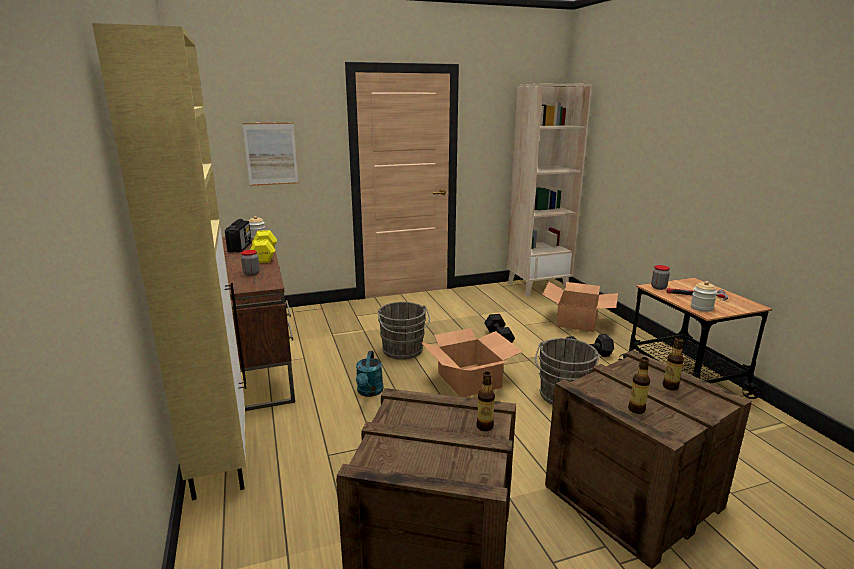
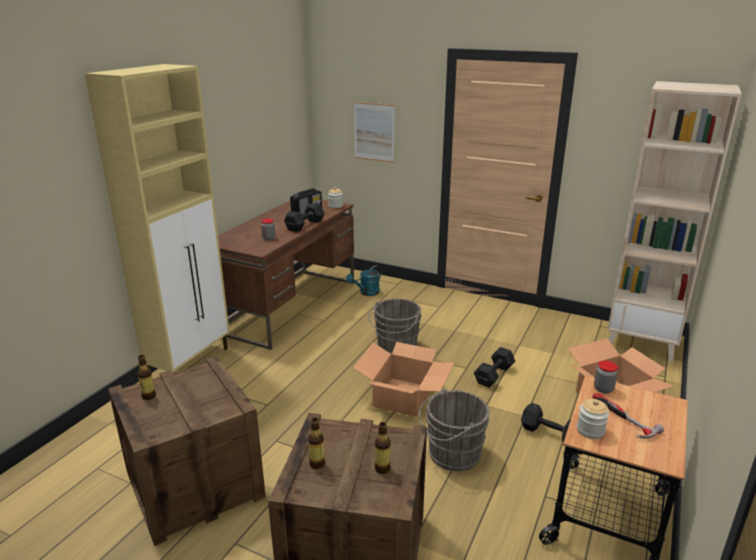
camera: 45 degrees right, 5 degrees up
(265, 256) = (306, 225): yellow dumbbell -> black dumbbell
(369, 392) = (321, 367): turquoise watering can -> turquoise watering can (366, 293)
(484, 426) = (214, 411): bottle -> bottle (149, 396)

